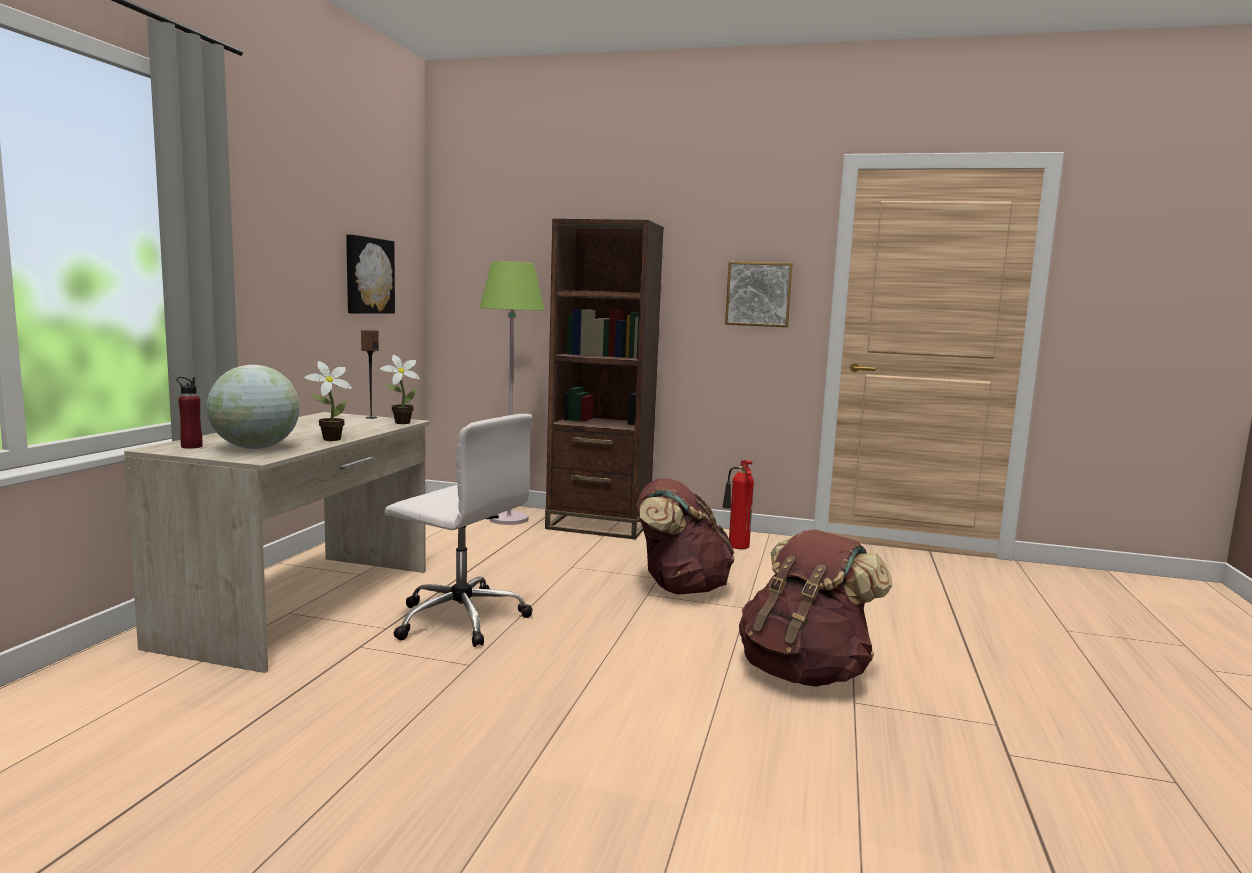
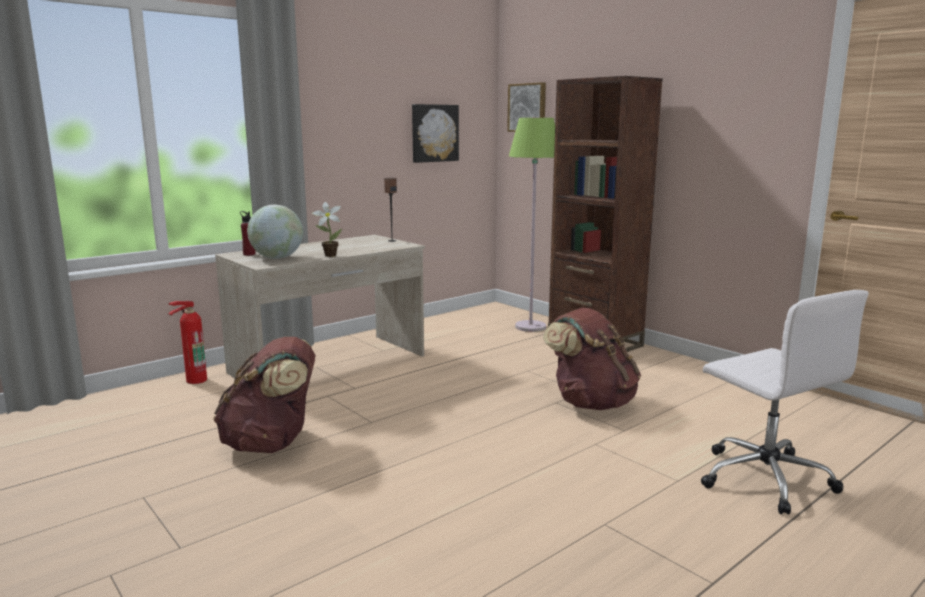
camera: 35 degrees right, 5 degrees up
(399, 423) = (400, 246): potted plant -> none
(459, 618) = (404, 391): white office chair -> white office chair (763, 477)
(737, 546) = (694, 379): fire extinguisher -> fire extinguisher (194, 380)
(758, 294) = (746, 139): picture -> picture (528, 107)
(804, 672) = (596, 491): brown backpack -> brown backpack (272, 444)

